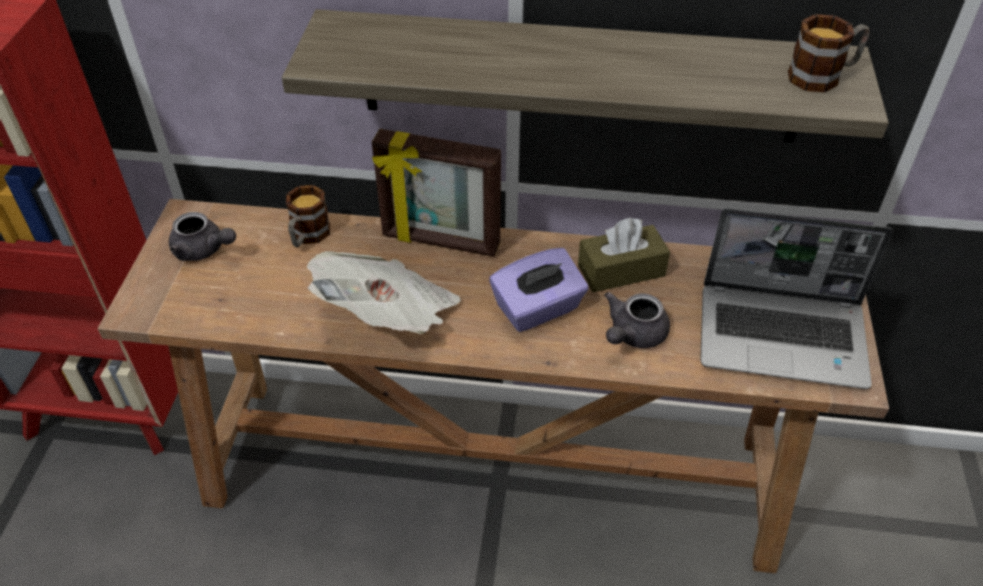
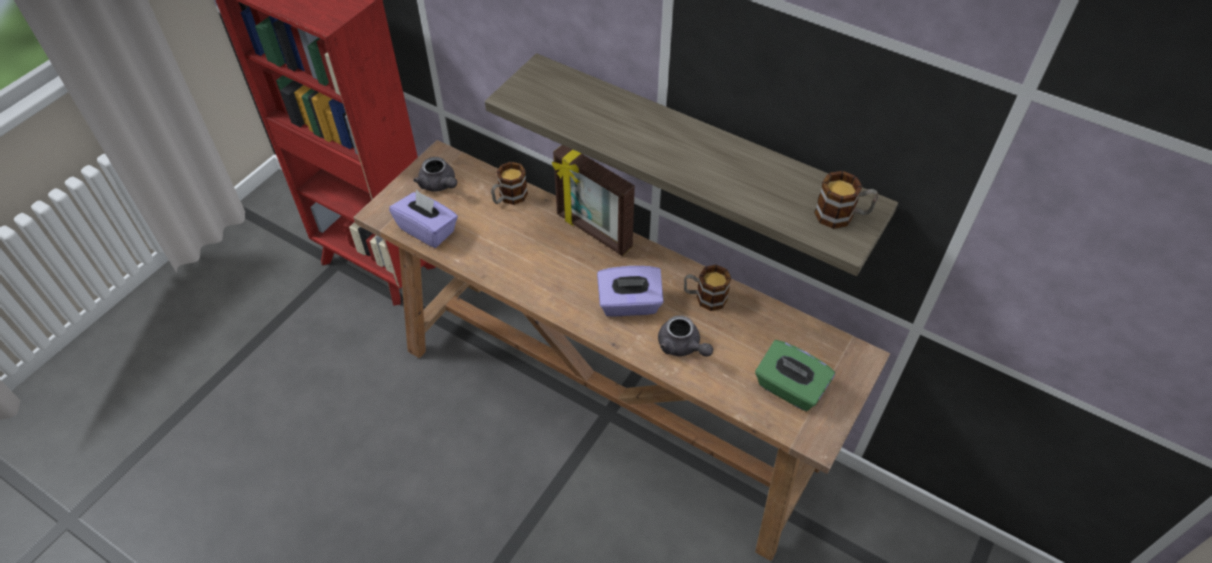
camera: 25 degrees right, 5 degrees up
(218, 309) = (428, 230): none -> purple tissue box
(389, 316) = (530, 273): newspaper -> none
(621, 270) = (704, 297): brown tissue box -> mug
(632, 335) = (682, 346): grey teapot -> grey teapot turned 105 degrees counterclockwise
(783, 336) = (789, 388): laptop -> green tissue box

